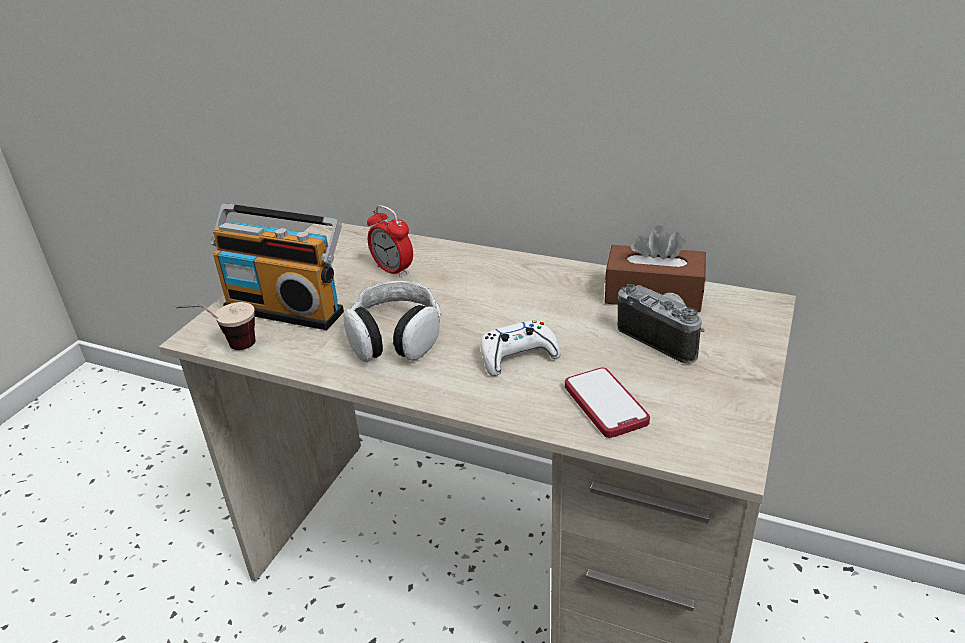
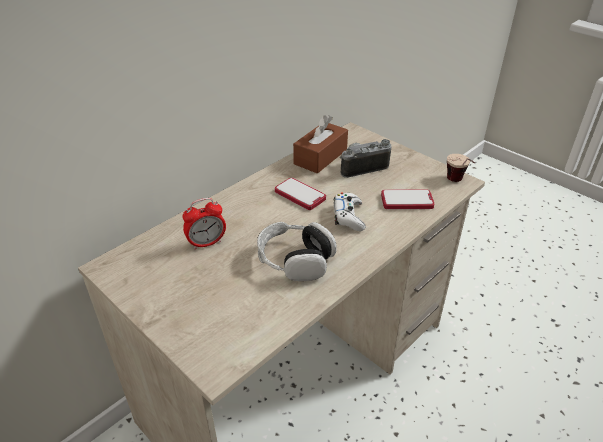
camera: 70 degrees left, 5 degrees up
(227, 349) = (250, 352): cup -> cup (458, 183)
(287, 308) = (215, 308): radio -> none
(538, 304) = (300, 195): none -> phone

